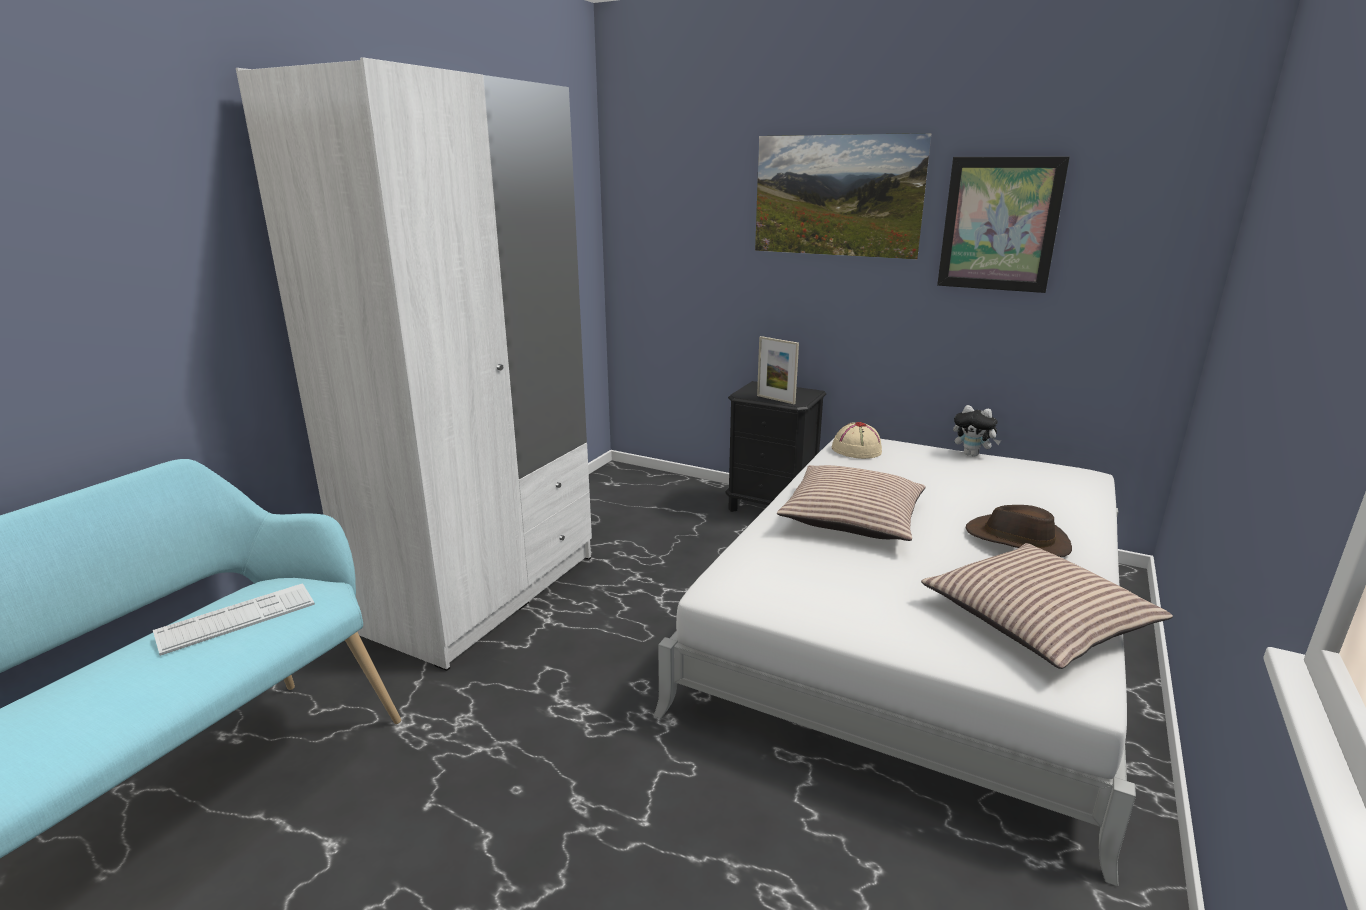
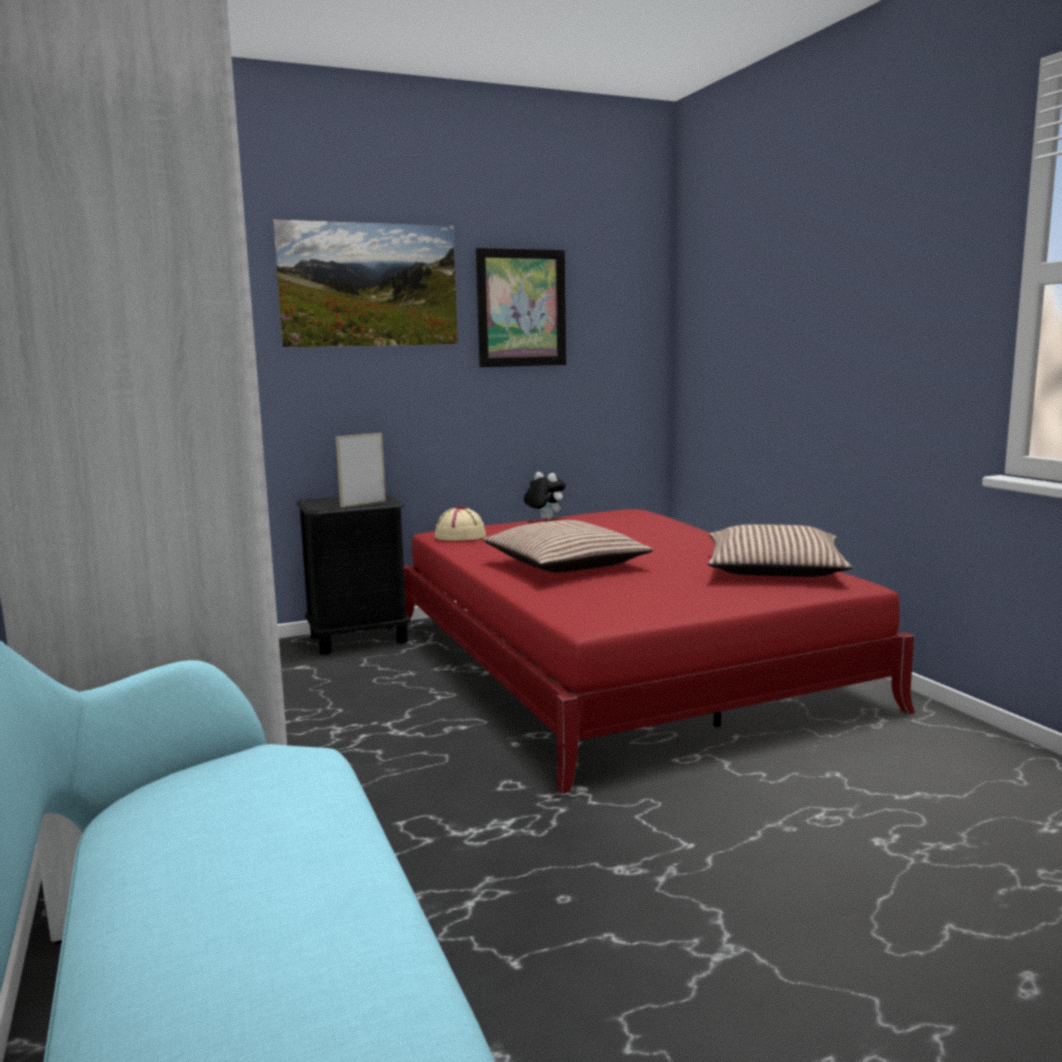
camera: 50 degrees left, 10 degrees down
(237, 619) = (229, 814): keyboard -> none
(775, 399) = (363, 504): picture frame -> picture frame turned 150 degrees clockwise
(917, 627) = (617, 661): white bed -> red bed
(972, 454) = (544, 519): plush toy -> plush toy turned 120 degrees counterclockwise
(1017, 540) = (680, 544): brown hat -> none

